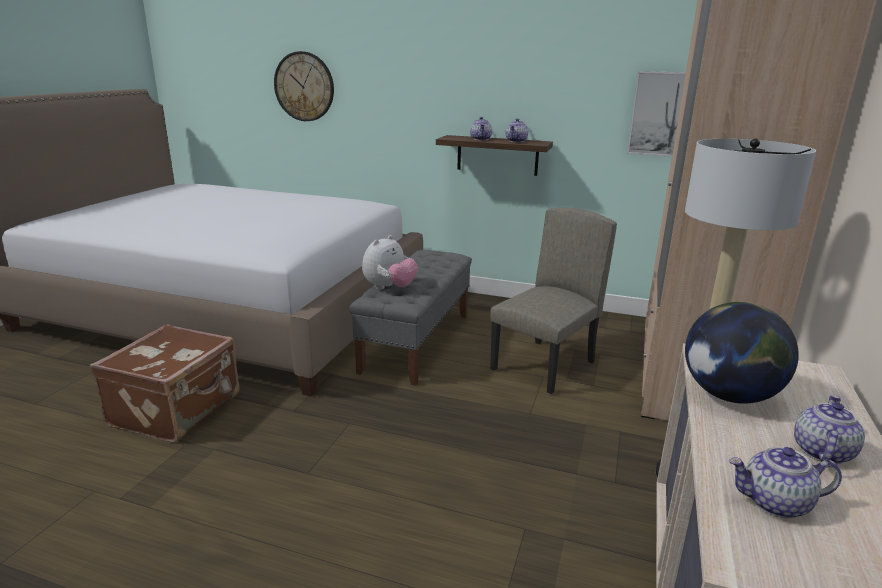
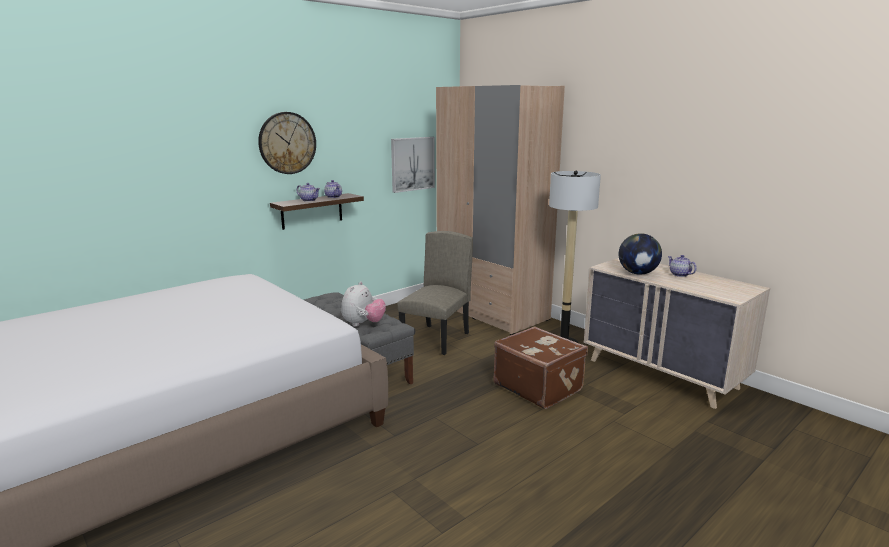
camera: 60 degrees left, 5 degrees down
(178, 410) = (333, 491): brown suitcase -> brown suitcase (538, 386)
(304, 86) = (107, 179): wall clock -> wall clock (287, 143)
(389, 288) = (363, 324): plush toy -> plush toy turned 45 degrees clockwise
(544, 366) = (436, 339): beige chair -> beige chair turned 45 degrees clockwise
(775, 503) = (705, 287): teapot -> none

